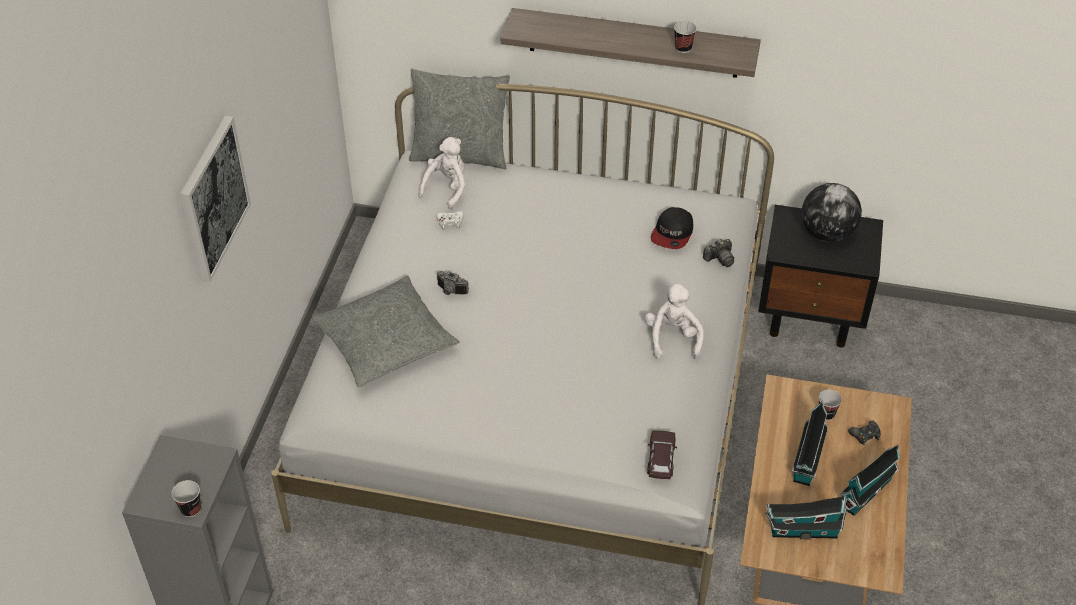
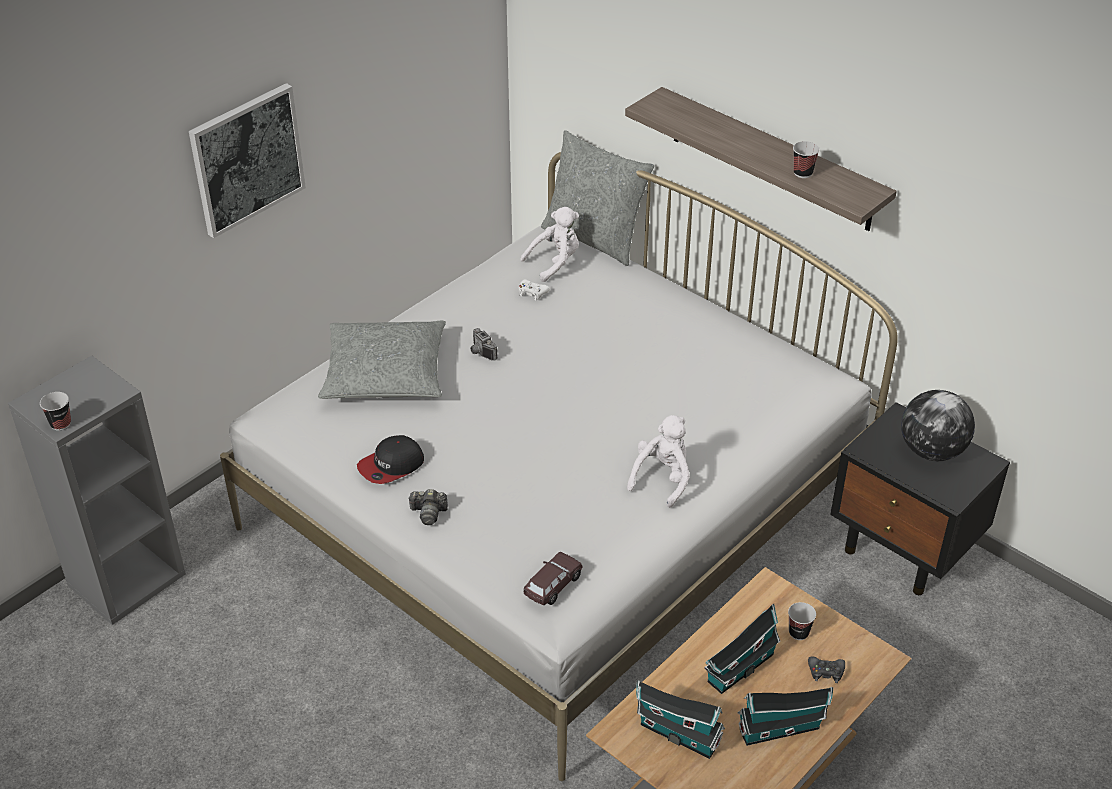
camera: 30 degrees right, 5 degrees down
(672, 233) = (745, 383): cap -> cap (391, 466)
(719, 259) = (775, 425): camera -> camera (428, 513)

